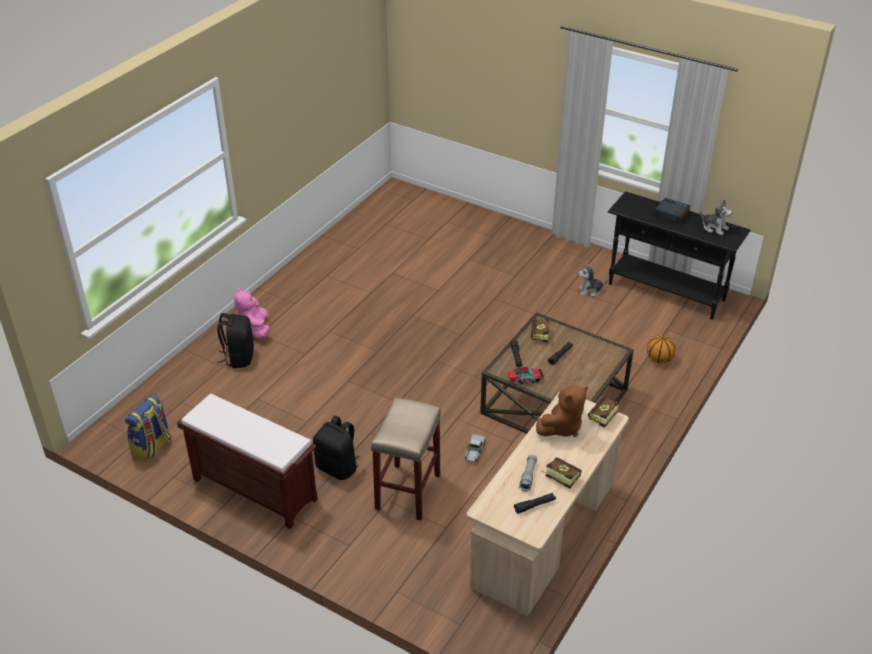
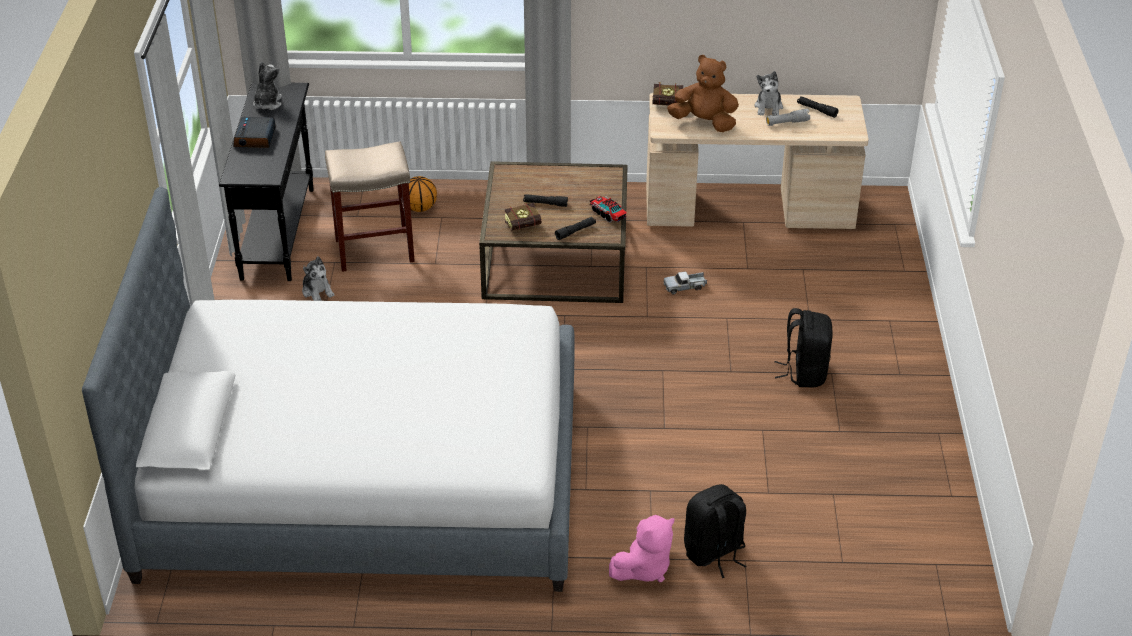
camera: 120 degrees left, 0 degrees up
(152, 448) = (934, 542): backpack -> none
(253, 489) = (898, 421): brown bench -> none
(407, 490) = (783, 310): beige stool -> beige stool (373, 251)
(410, 262) = (364, 478): none -> bed
(559, 476) = (768, 107): book -> plush toy

